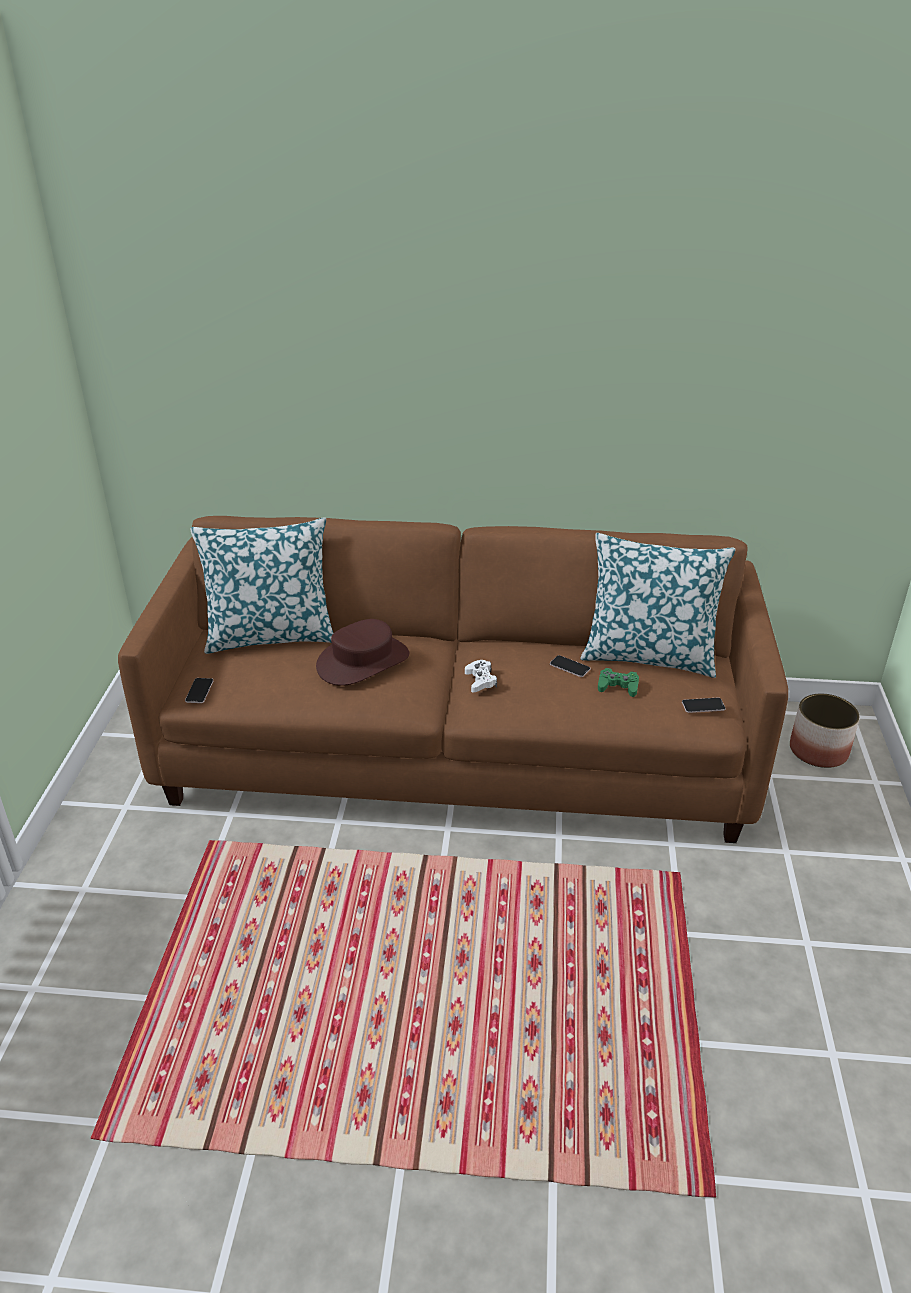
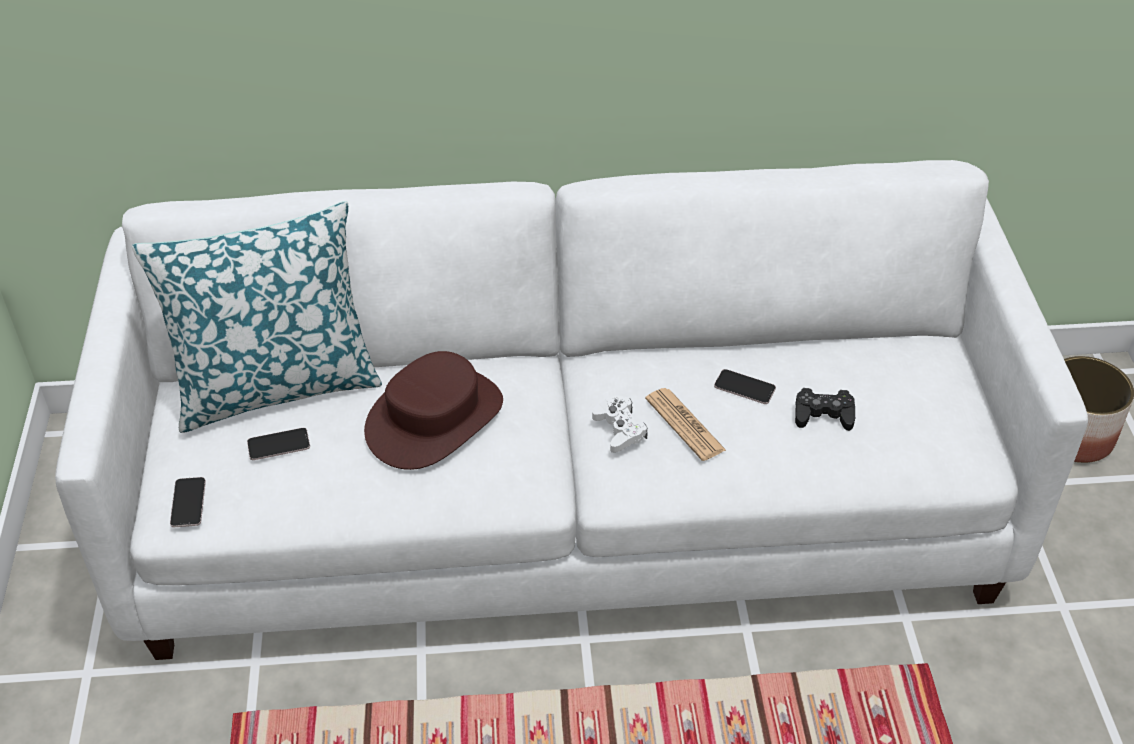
camera: 10 degrees left, 10 degrees up
(456, 753) = (567, 508): brown sofa -> white sofa
(524, 682) = (685, 425): none -> newspaper
(618, 686) = (823, 414): green game controller -> black game controller
(649, 656) = (853, 352): pillow -> none
(703, 706) = (951, 432): phone -> phone (278, 445)

